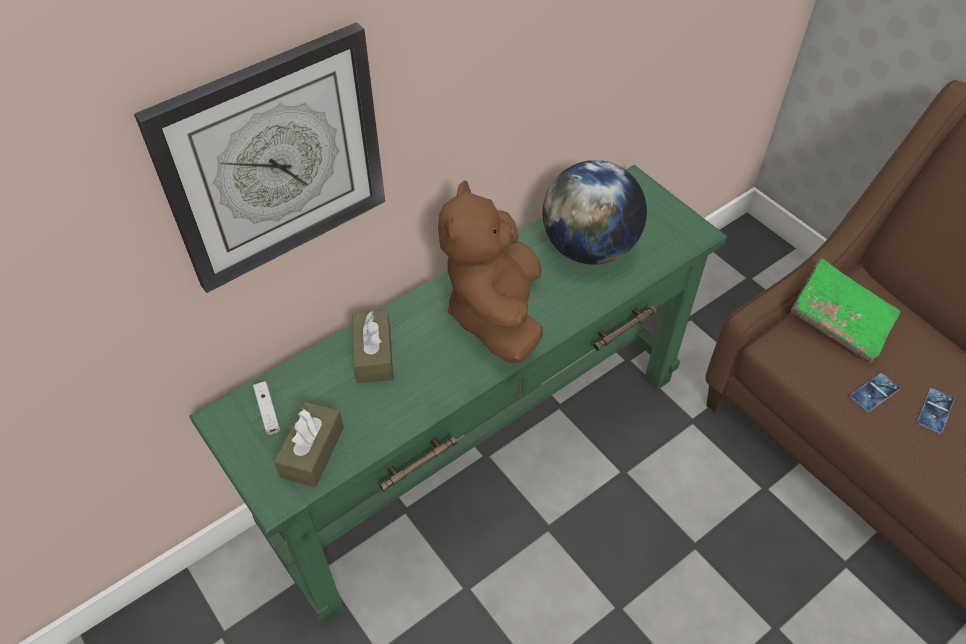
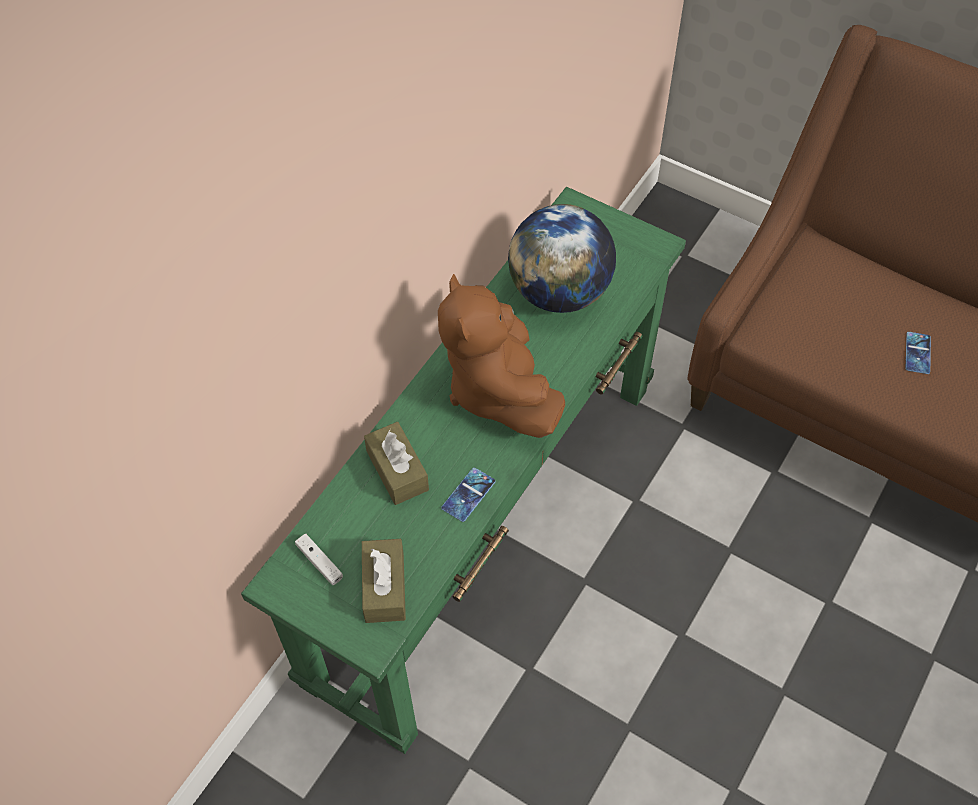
camera: 20 degrees left, 5 degrees up
(274, 160) = (293, 320): wall clock -> none
(839, 321) = (805, 289): green book -> none
(874, 392) = (860, 352): phone -> phone (468, 495)

